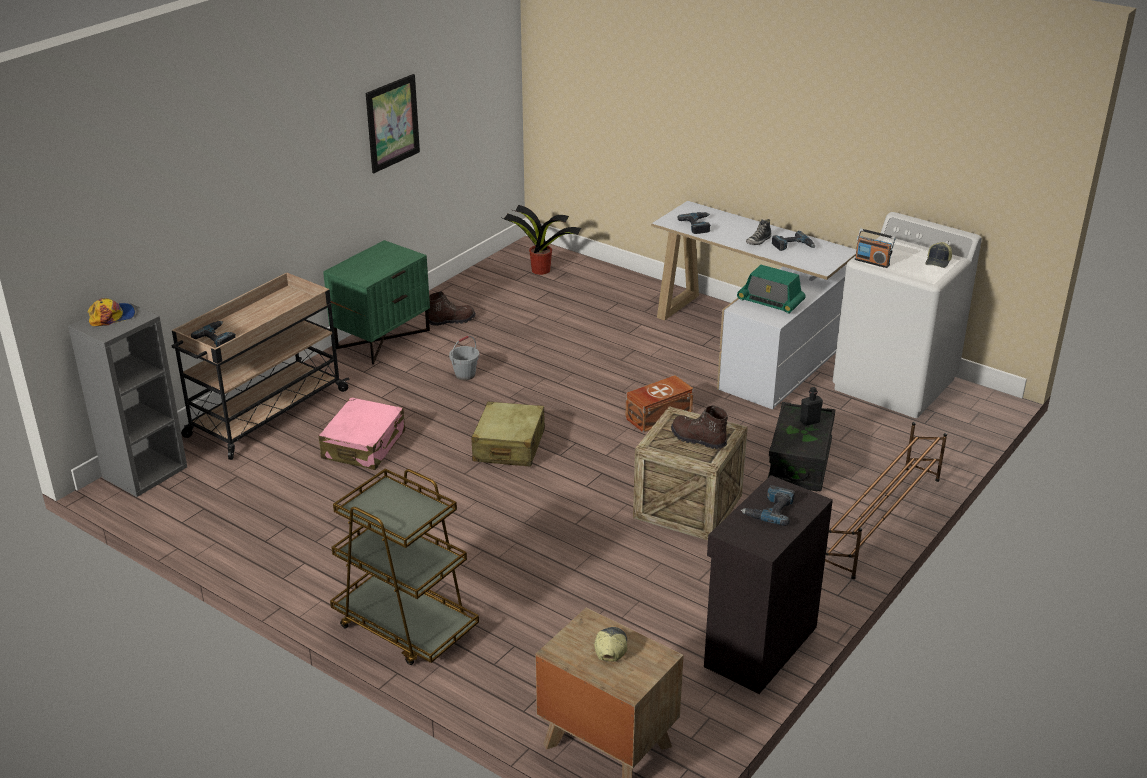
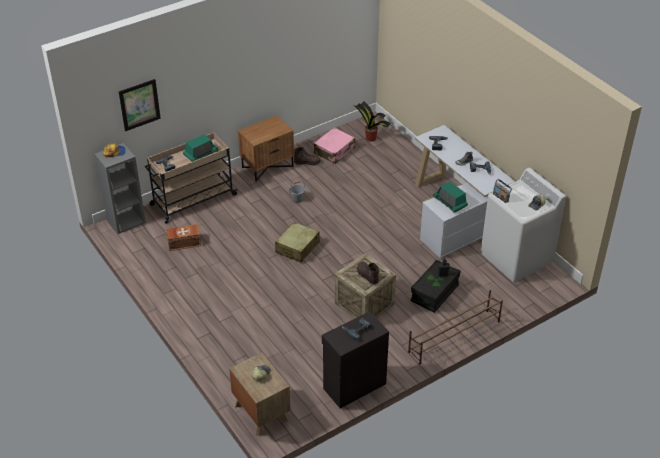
camera: 20 degrees right, 10 degrees up
(275, 311) = (200, 154): none -> radio
(364, 445) = (230, 230): pink suitcase -> pink suitcase (334, 151)
(382, 339) = (267, 166): green nightstand -> brown nightstand
(392, 123) = (287, 58): picture -> picture (139, 104)
(404, 626) = (204, 332): brown cart -> none
(657, 416) = (379, 247): brown storage box -> brown storage box (183, 243)

